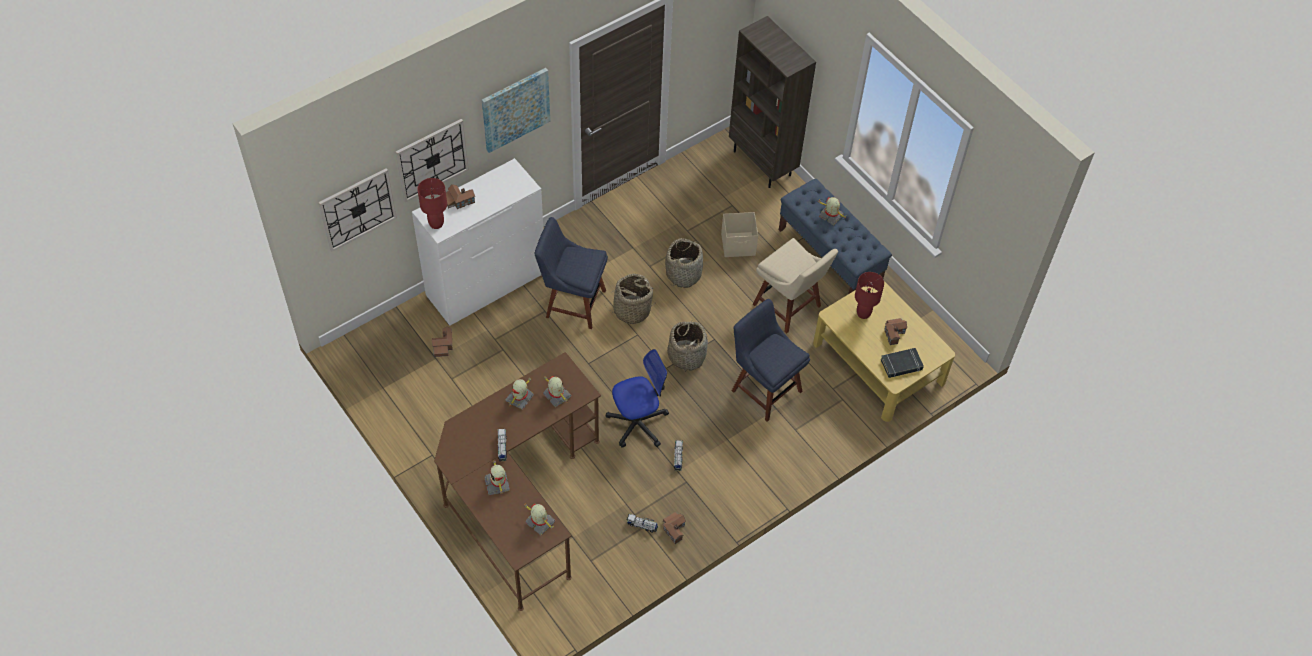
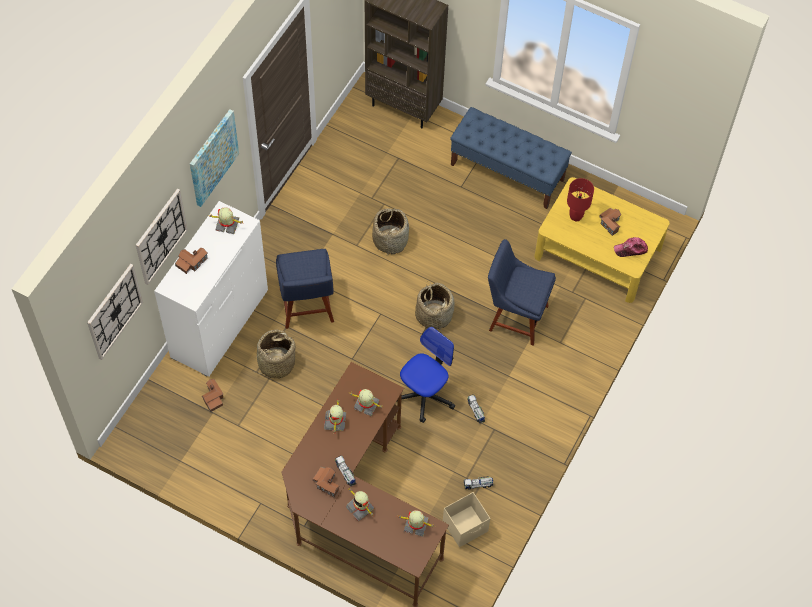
camera: 25 degrees left, 5 degrees up
(436, 224) = (184, 293): red table lamp -> none
(572, 303) = (307, 308): blue chair -> blue chair turned 90 degrees counterclockwise
(631, 310) = (363, 293): basket -> basket (276, 363)
(674, 529) = (507, 475): toy house -> toy house (327, 483)
(738, 245) = (424, 193): beige storage box -> beige storage box (466, 526)
(789, 307) = (497, 233): beige chair -> none
(831, 216) = (503, 137): toy robot -> toy robot (227, 225)
(901, 365) = (630, 249): black book -> cap

